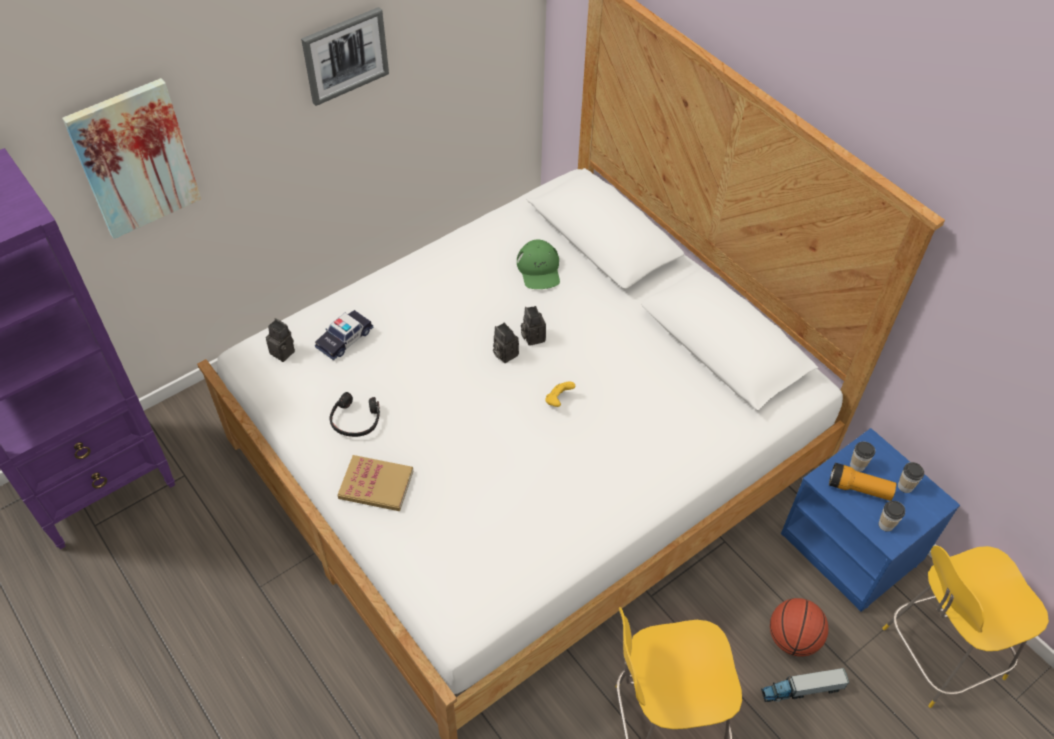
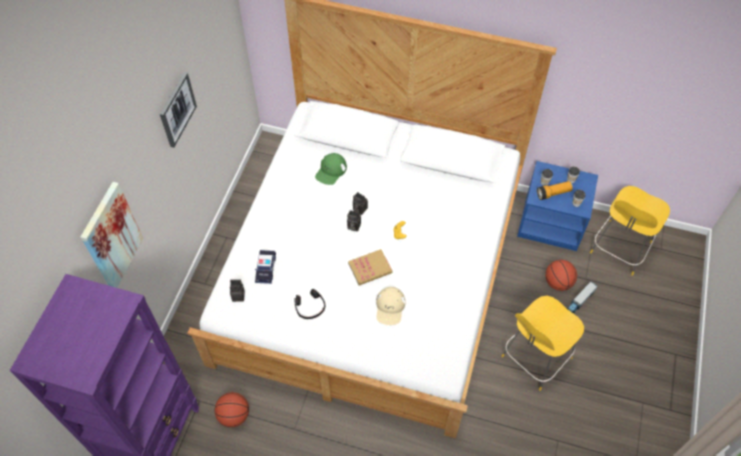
camera: 35 degrees left, 5 degrees up
(206, 520) = (234, 415): none -> basketball
(376, 485) = (349, 332): book -> book (370, 268)
(459, 487) = (390, 307): none -> beige cap
(539, 269) = (331, 171): green cap -> green cap turned 75 degrees clockwise

